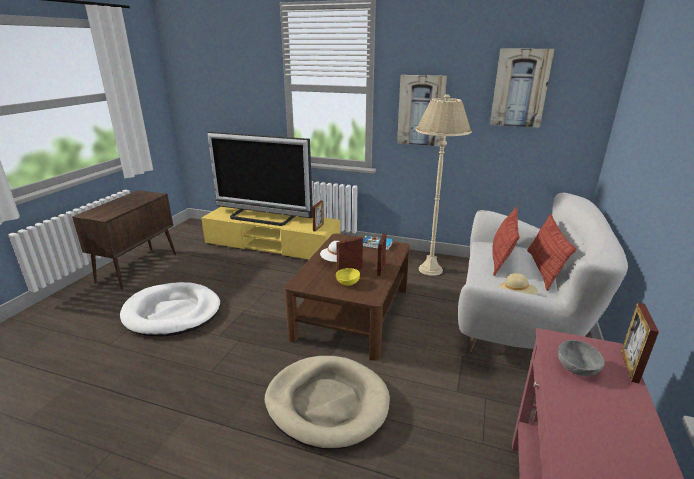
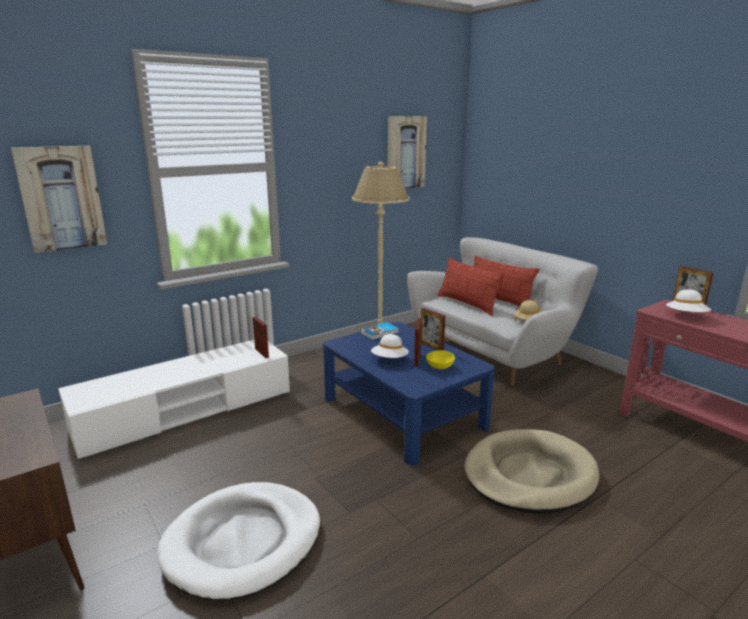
camera: 55 degrees left, 5 degrees down
(262, 217) = (166, 374): television -> none
(272, 245) = (185, 411): yellow tv stand -> white tv stand
(352, 312) = (403, 412): brown coffee table -> blue coffee table
(421, 110) = (327, 184): picture -> picture (61, 198)
(578, 368) = (686, 316): grey bowl -> white hat

